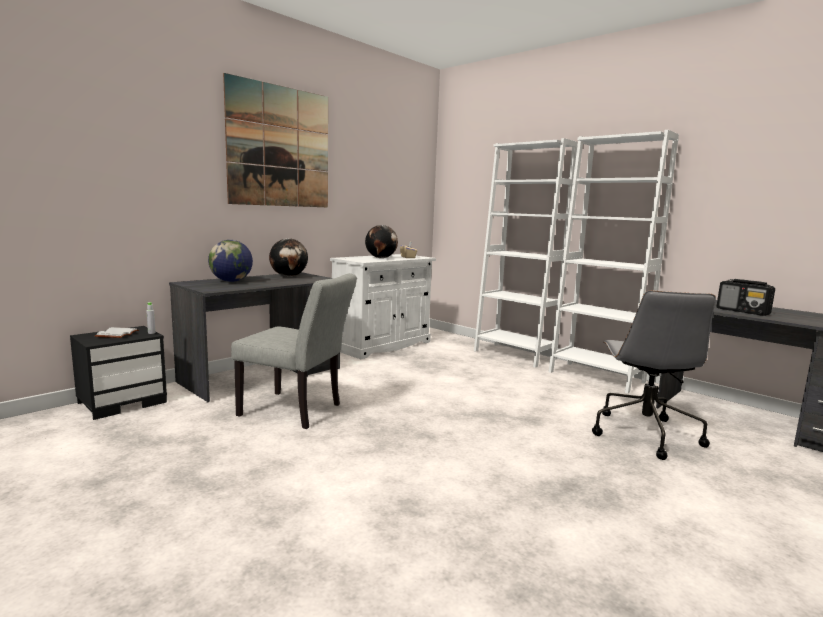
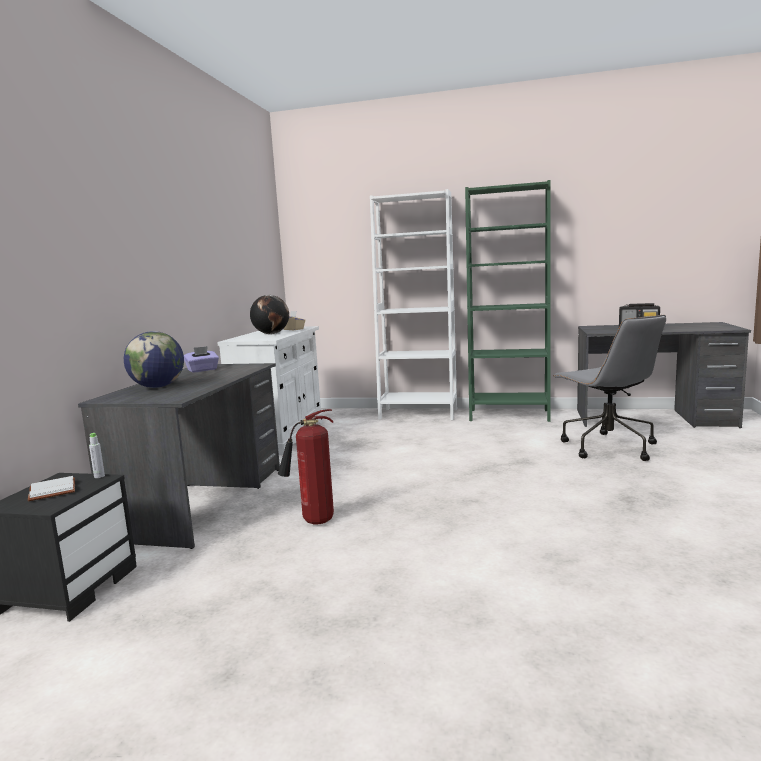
camera: 30 degrees left, 0 degrees up
(280, 147) = (159, 205): picture -> none
(289, 276) = (202, 370): globe -> purple tissue box
(297, 411) = (314, 522): grey chair -> fire extinguisher
(596, 377) = (509, 415): white bookcase -> green bookcase

